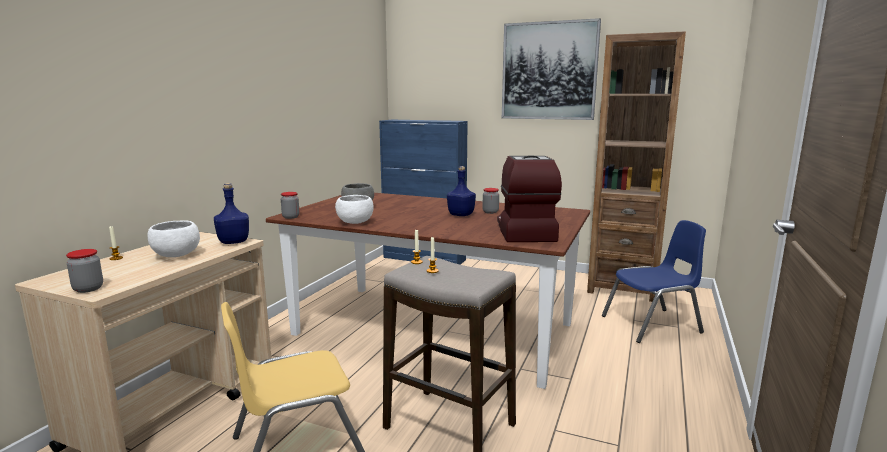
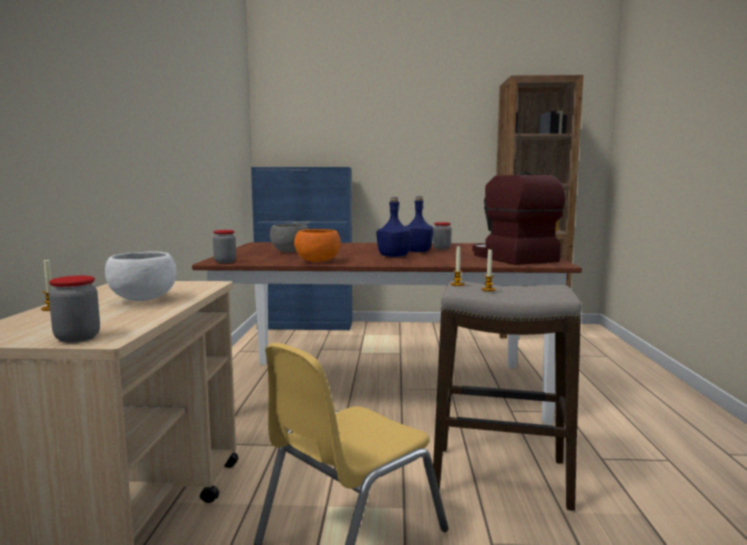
camera: 20 degrees left, 5 degrees down
(234, 242) = (197, 284): blue bottle -> blue bottle (394, 256)
(355, 223) = (317, 262): white bowl -> orange bowl
(549, 71) = (437, 115): picture -> none
(652, 325) = (585, 357): blue chair -> none

